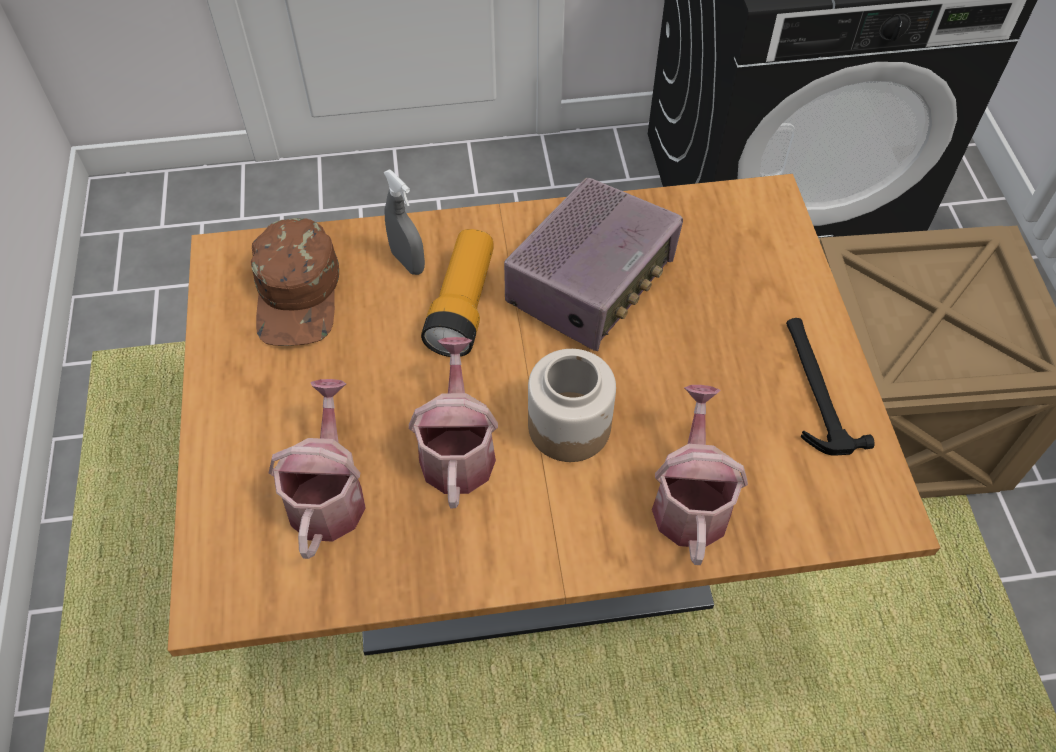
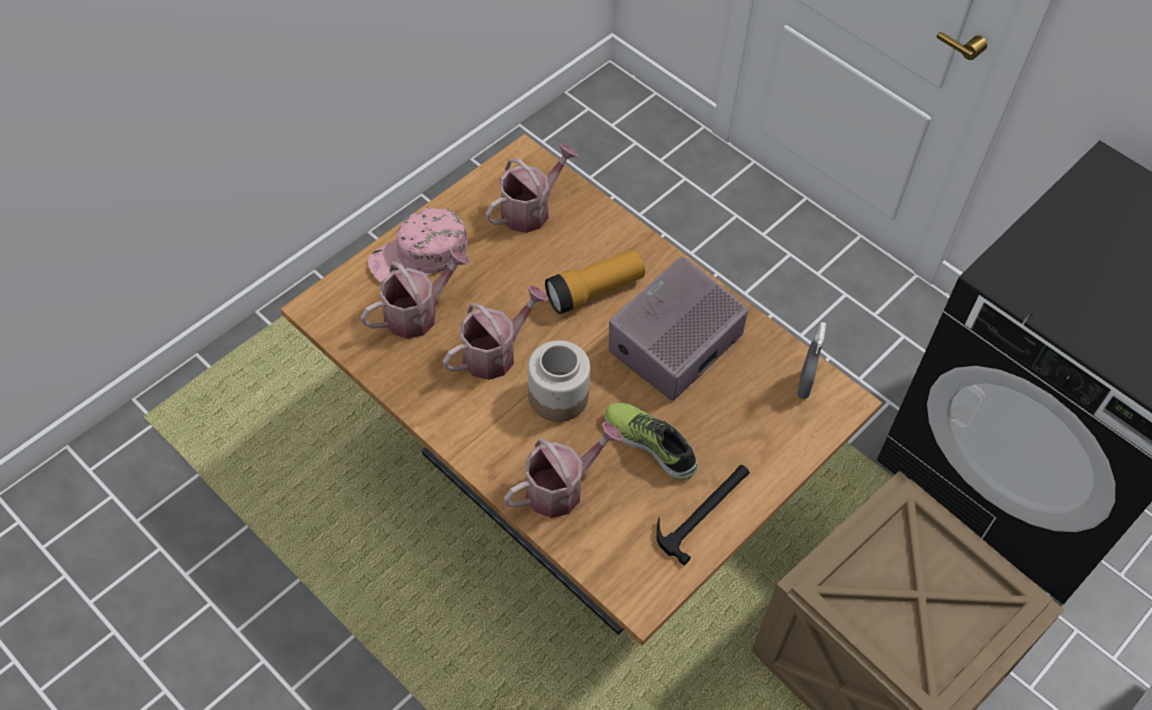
camera: 50 degrees right, 0 degrees up
(250, 440) = (419, 256): none -> pink cap
(298, 293) = (531, 209): brown cap -> watering can
(408, 262) = (601, 244): grey spray bottle -> grey spray bottle (804, 385)
(591, 283) = (674, 344): radio -> radio turned 135 degrees clockwise
(698, 380) = (651, 443): none -> shoe

